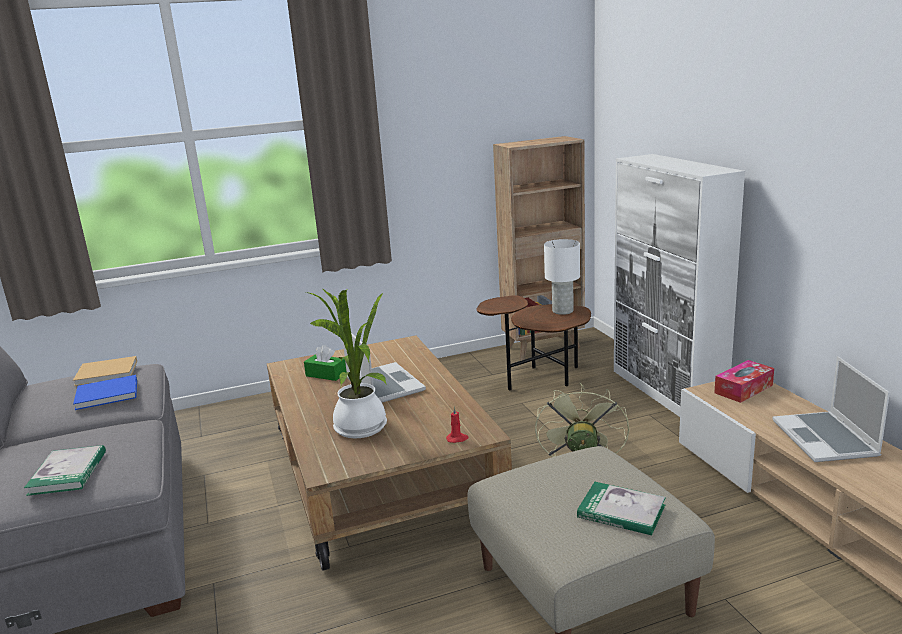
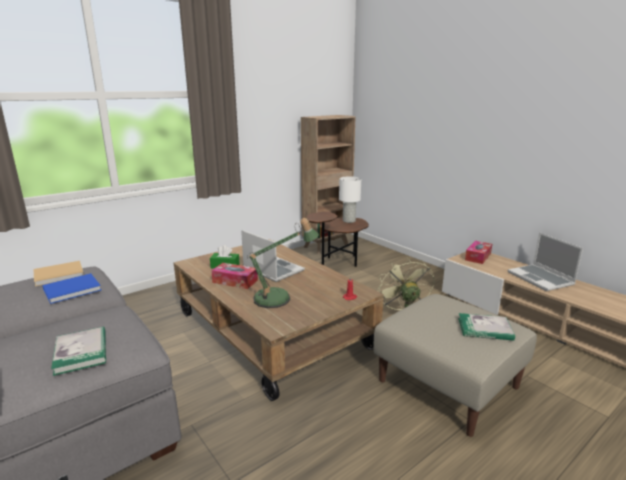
camera: 20 degrees left, 0 degrees up
(322, 398) = (235, 281): none -> tissue box
(360, 429) = (278, 298): potted plant -> table lamp
(667, 392) = (414, 265): white cabinet -> none

